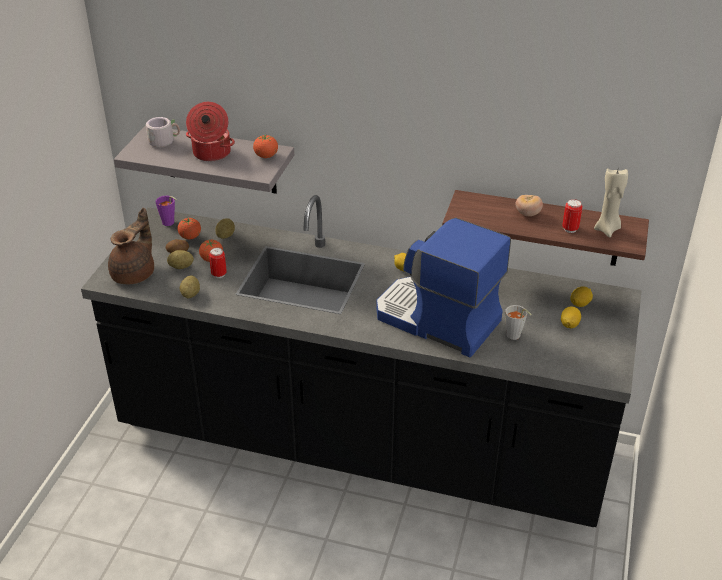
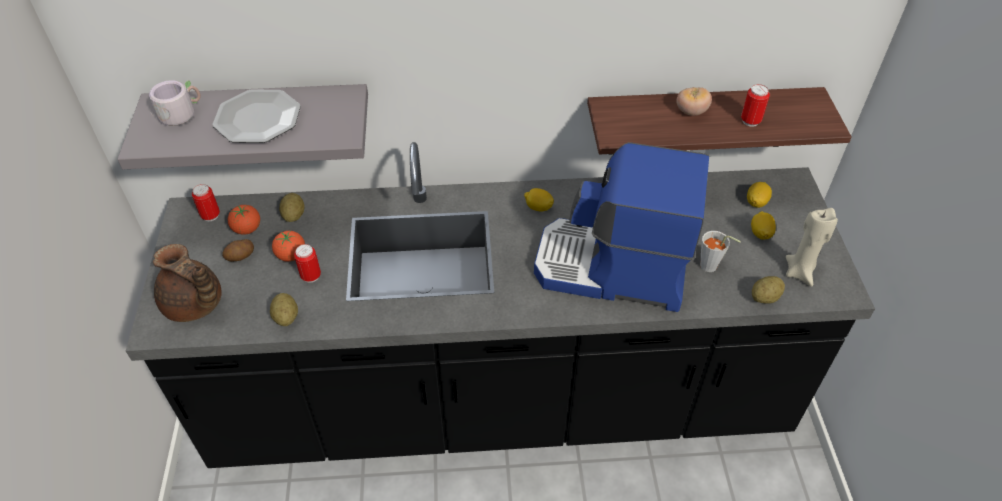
camera: 20 degrees left, 10 degrees up
(135, 273) = (195, 305): brown teapot -> brown teapot turned 120 degrees clockwise
(170, 223) = (210, 216): purple cup -> can
(181, 267) = (255, 278): potato -> potato (765, 297)
(211, 153) = (258, 118): cooking pot -> plate
(266, 156) = (336, 106): tomato -> none
(607, 229) = (791, 112): beige candle -> beige candle (800, 272)

